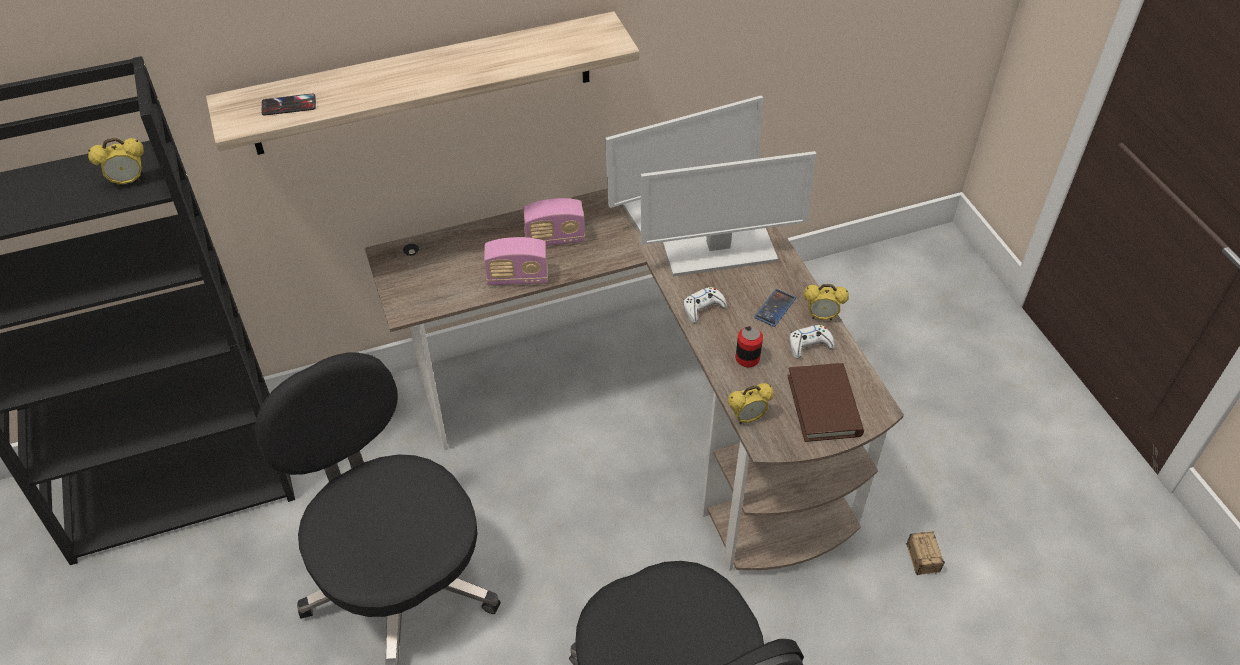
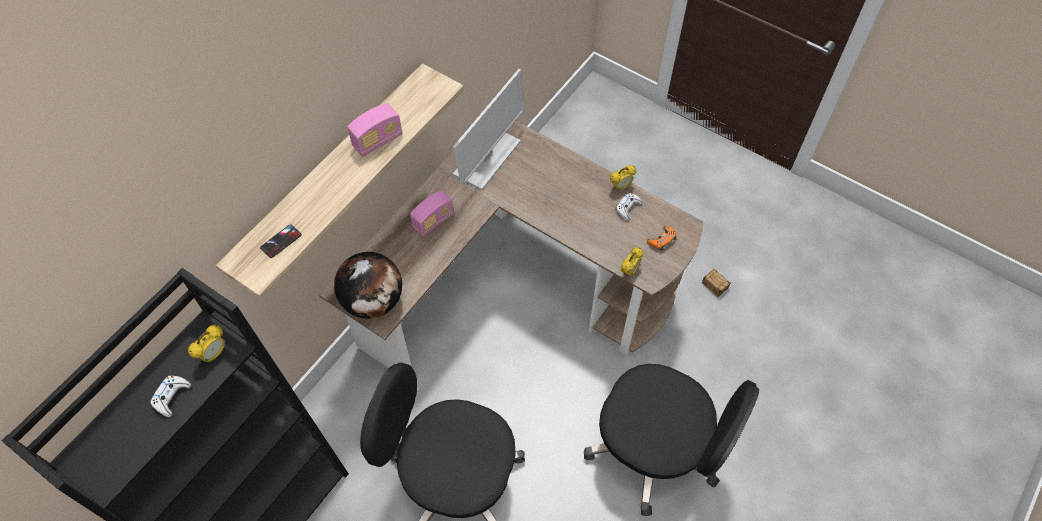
camera: 35 degrees left, 10 degrees up
(414, 284) = (373, 301): none -> globe
(517, 278) = (433, 260): radio -> radio (377, 141)
(703, 308) = (554, 218): white game controller -> white game controller (171, 397)
(718, 251) = (534, 176): monitor -> none
(747, 358) = (602, 235): can -> none
(775, 308) = (592, 195): phone -> none
(824, 405) = (661, 240): brown book -> orange game controller

